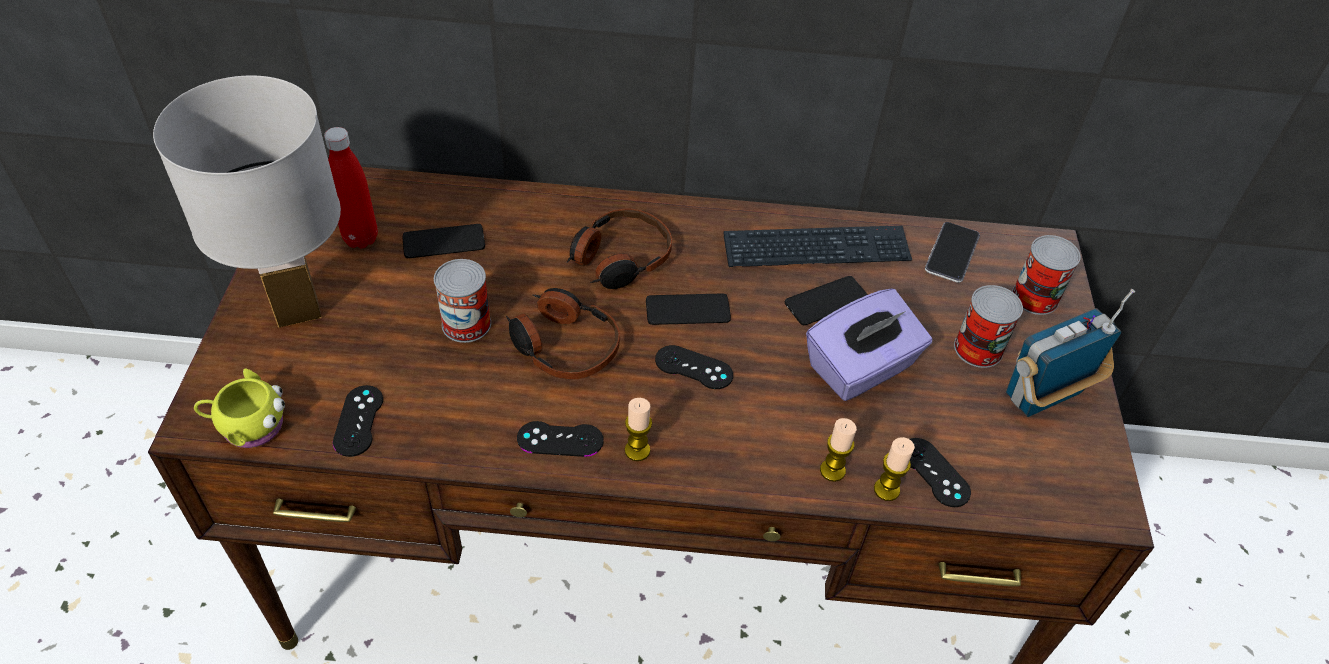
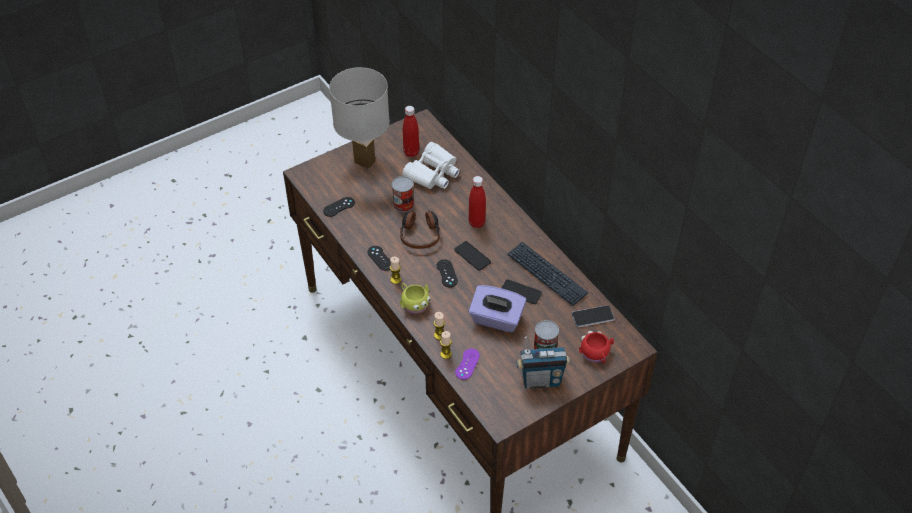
camera: 55 degrees right, 0 degrees up
(247, 426) = (312, 184): yellow mug -> yellow mug (413, 303)
(444, 242) = (433, 173): phone -> white binoculars
(619, 259) = (476, 223): headphones -> red bottle
(934, 472) = (467, 364): black game controller -> purple game controller
(1035, 297) = (595, 355): can -> red mug
(1044, 395) = (541, 380): radio -> radio turned 150 degrees clockwise

